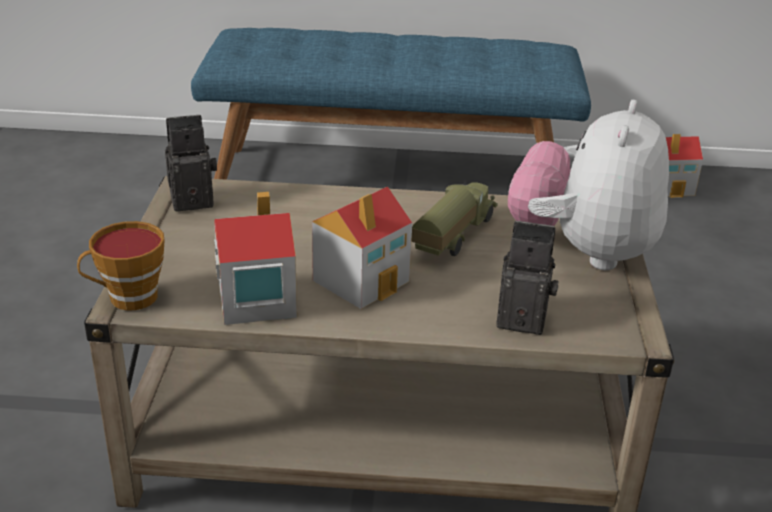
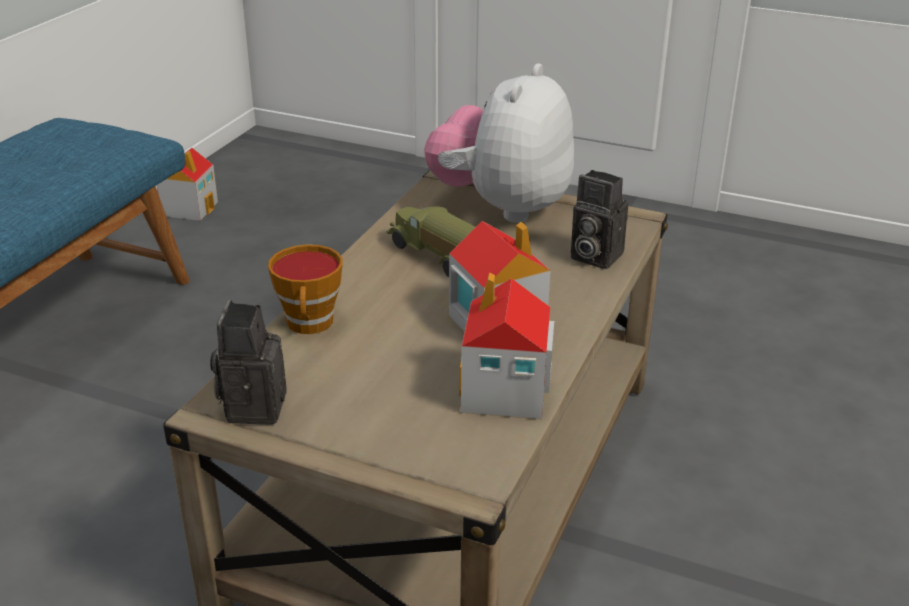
camera: 70 degrees left, 0 degrees up
(127, 299) = (462, 482): cup -> cup (310, 324)
(525, 317) = (592, 256): camera -> camera turned 90 degrees counterclockwise
(583, 251) = (502, 207): plush toy -> plush toy turned 75 degrees clockwise

